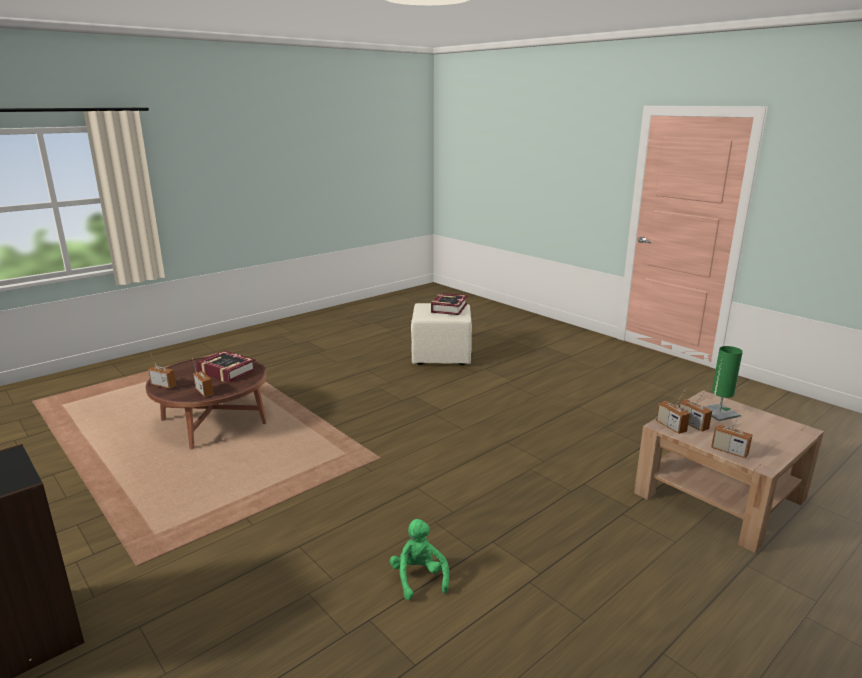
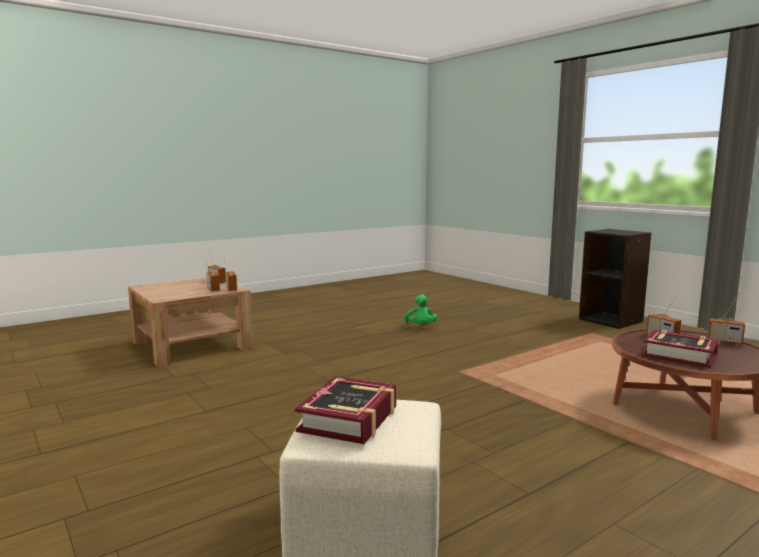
camera: 175 degrees left, 10 degrees down
(719, 412) = (177, 293): green table lamp -> none

